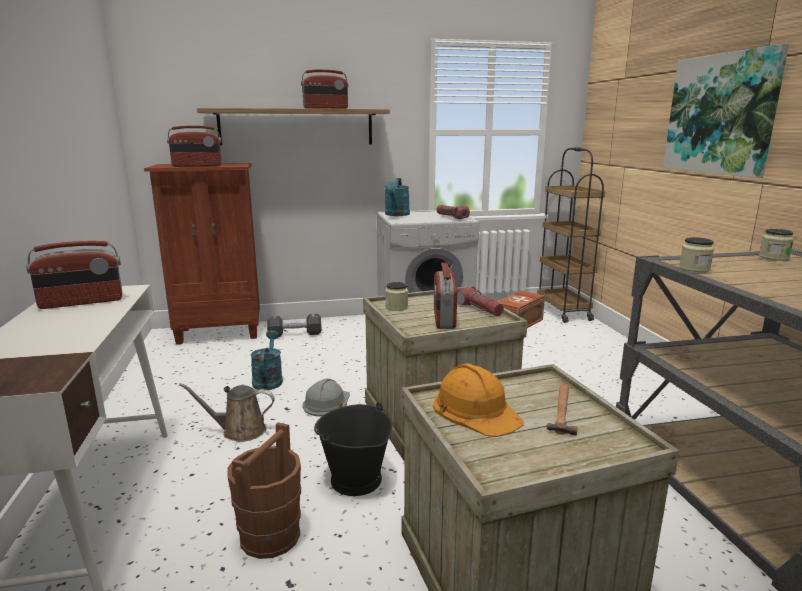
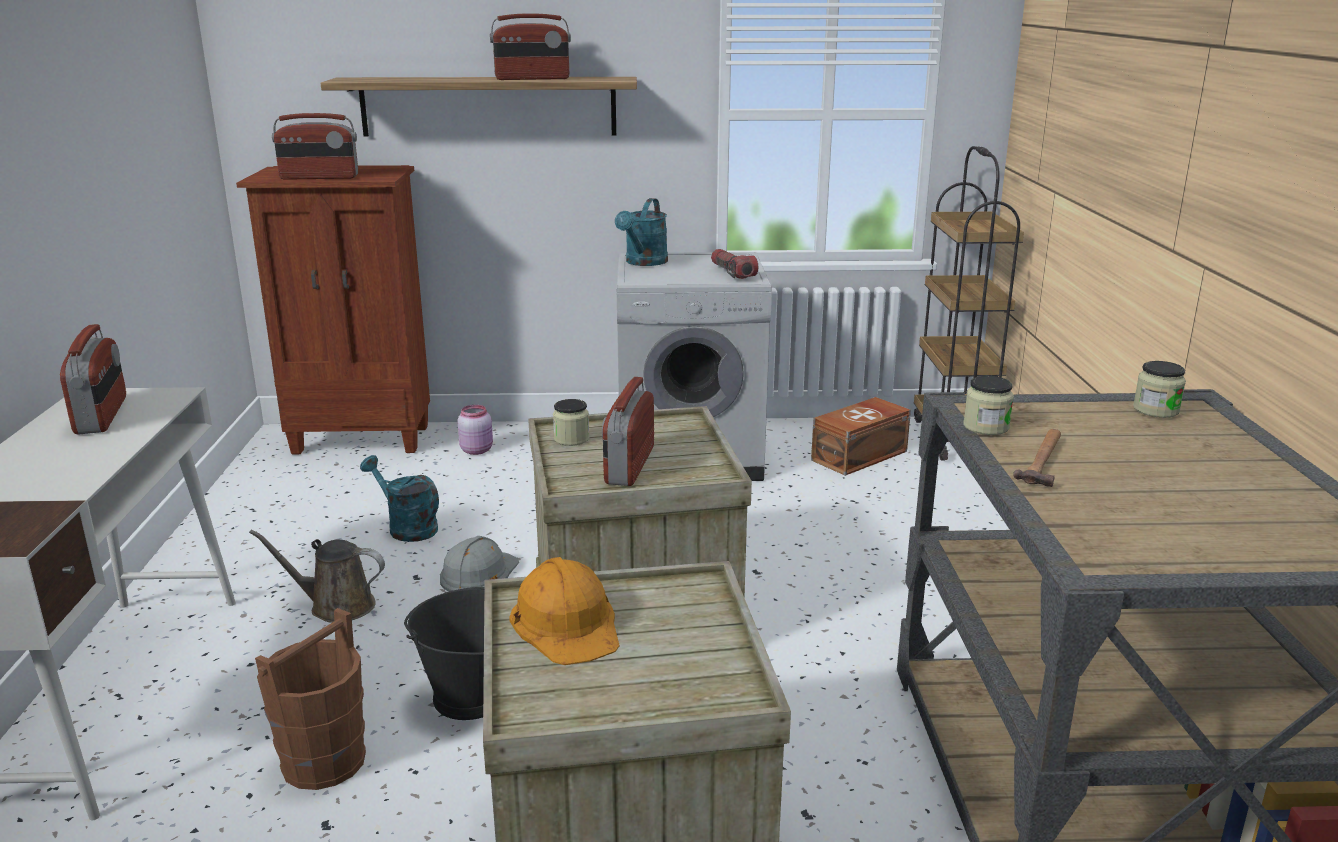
camera: 10 degrees right, 5 degrees up
(82, 302) = (102, 415): radio -> radio turned 90 degrees counterclockwise
(268, 380) = (406, 527): turquoise watering can -> turquoise watering can turned 60 degrees counterclockwise
(295, 334) = (477, 450): black dumbbell -> pink jar
(479, 309) = (697, 452): flashlight -> none
(563, 410) = (686, 636): hammer -> hammer (1043, 460)
(720, 114) = (1164, 132): picture -> none

